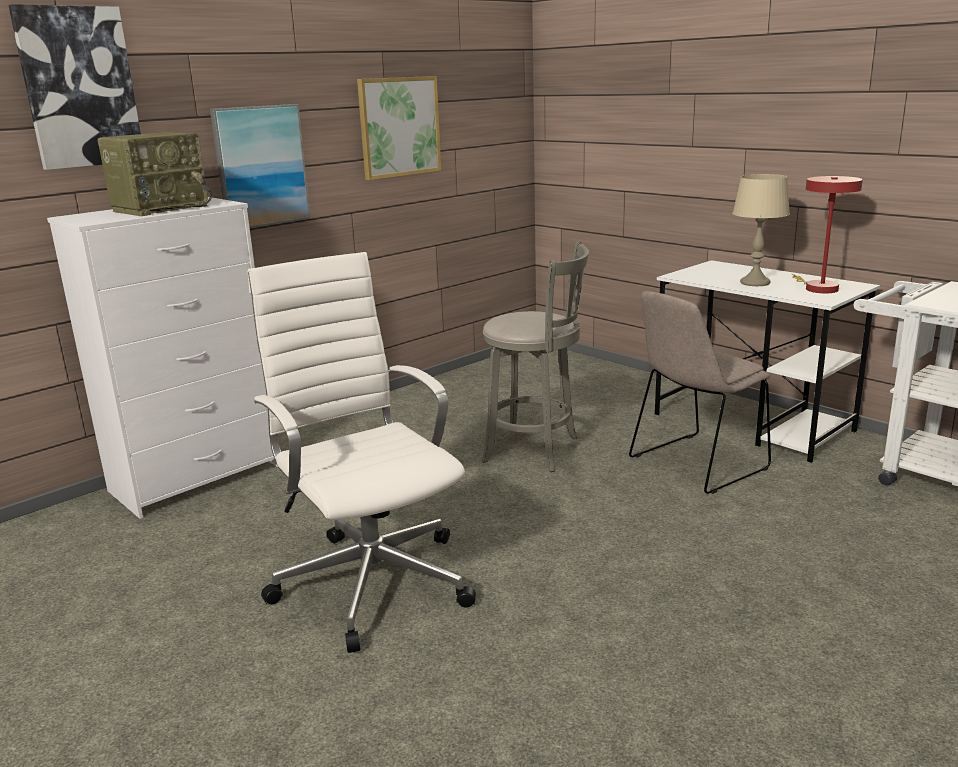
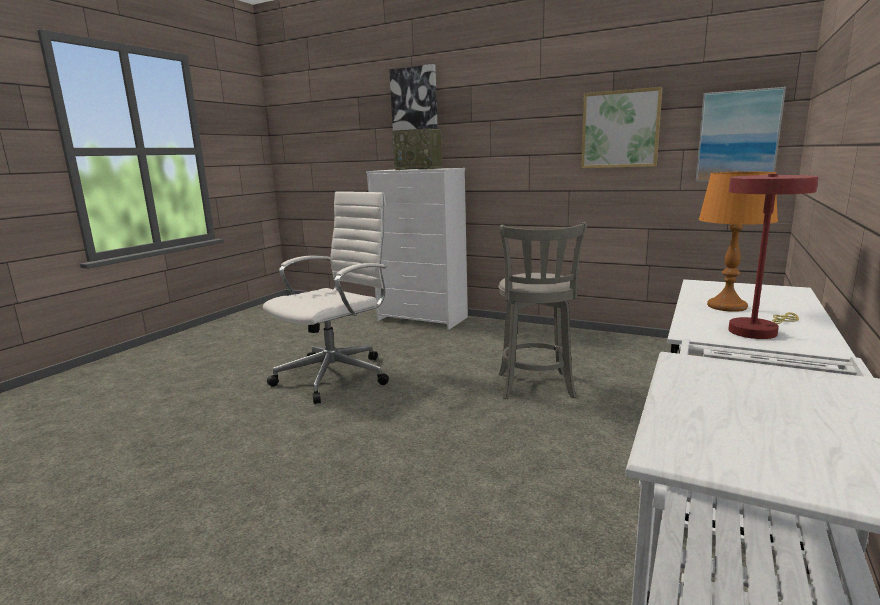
camera: 70 degrees right, 5 degrees down
(260, 166) = (503, 152): picture -> picture (738, 136)
(695, 464) = (575, 457): beige chair -> none
(755, 283) = (727, 306): beige table lamp -> orange table lamp

